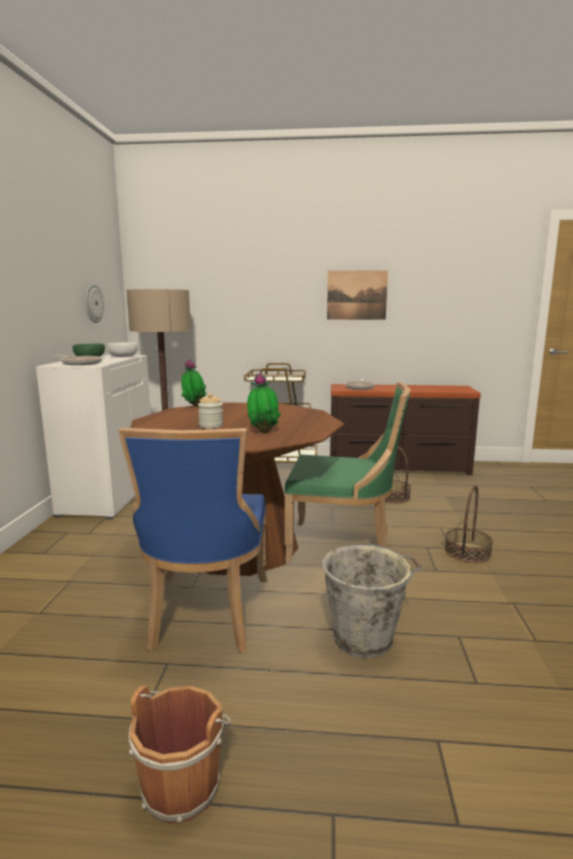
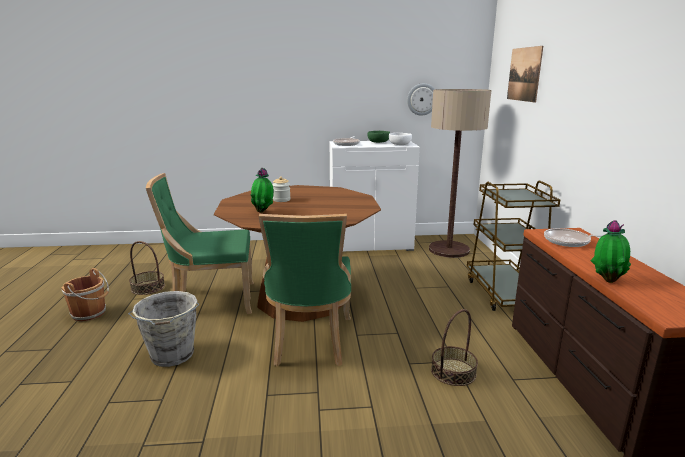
camera: 80 degrees right, 5 degrees up
(193, 406) = (348, 190): potted plant -> potted plant (607, 280)
(206, 615) = (211, 300): blue chair -> green chair
(356, 295) = (631, 106): picture -> picture (524, 74)
(467, 552) = (310, 422): basket -> basket (148, 287)

